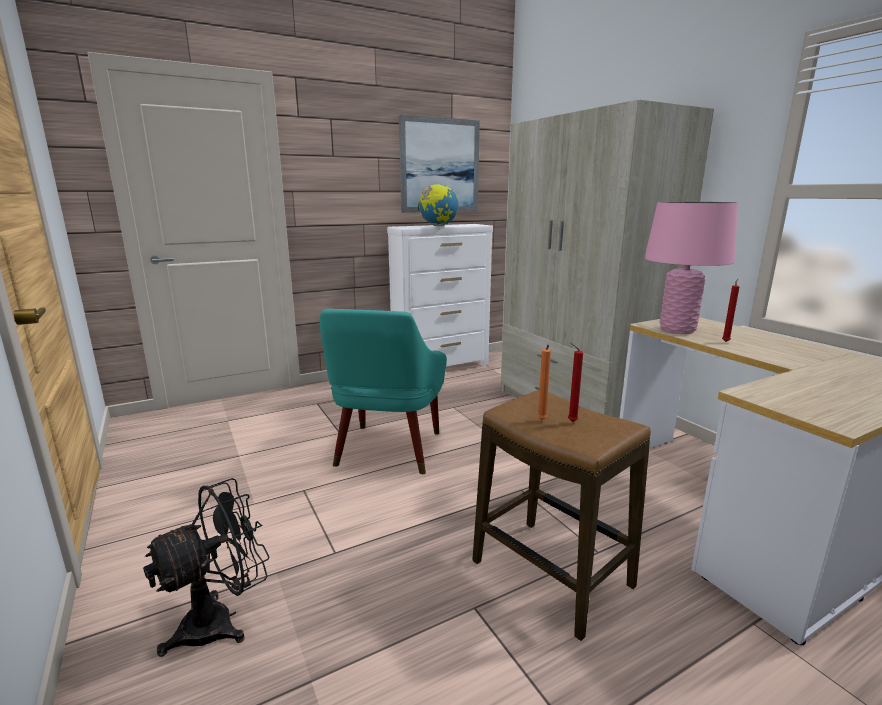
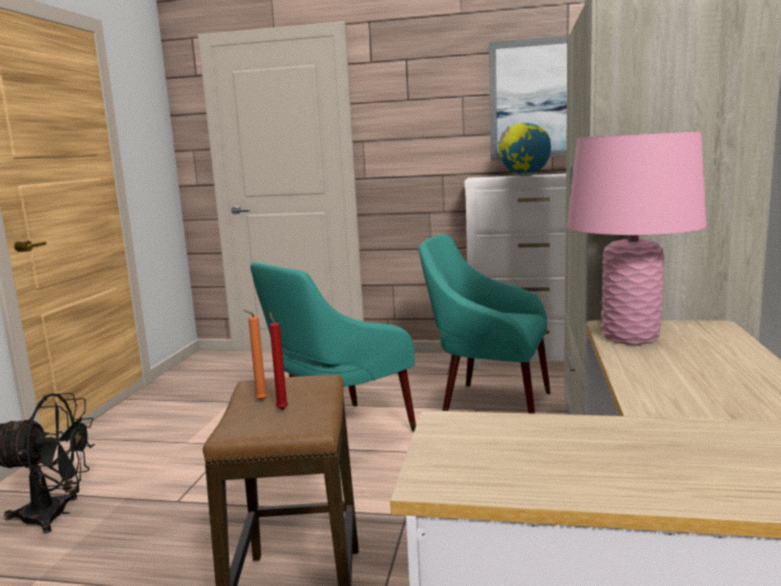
camera: 40 degrees right, 5 degrees down
(456, 402) = (488, 404): none -> turquoise armchair
(726, 341) = (653, 363): red candle -> none

